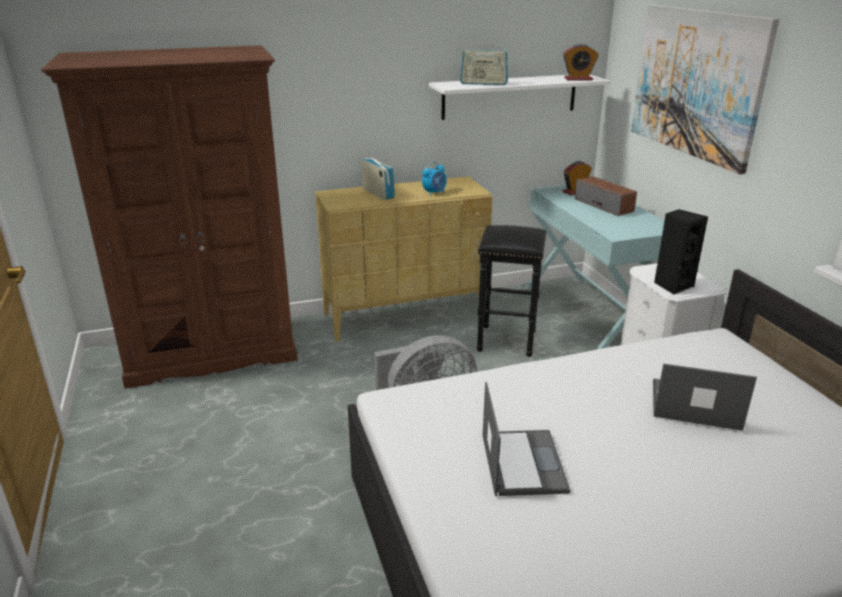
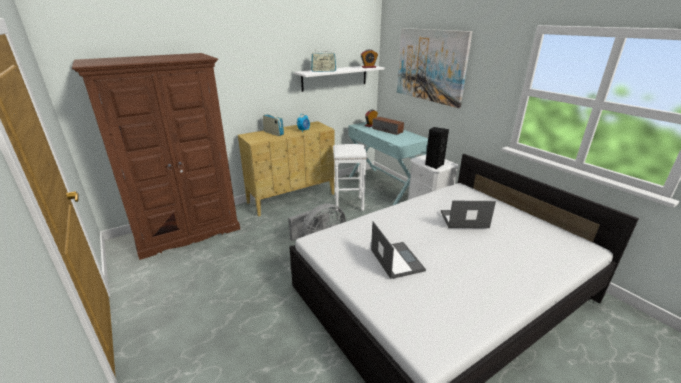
camera: 15 degrees left, 0 degrees up
(505, 340) = (348, 203): black stool -> white stool

